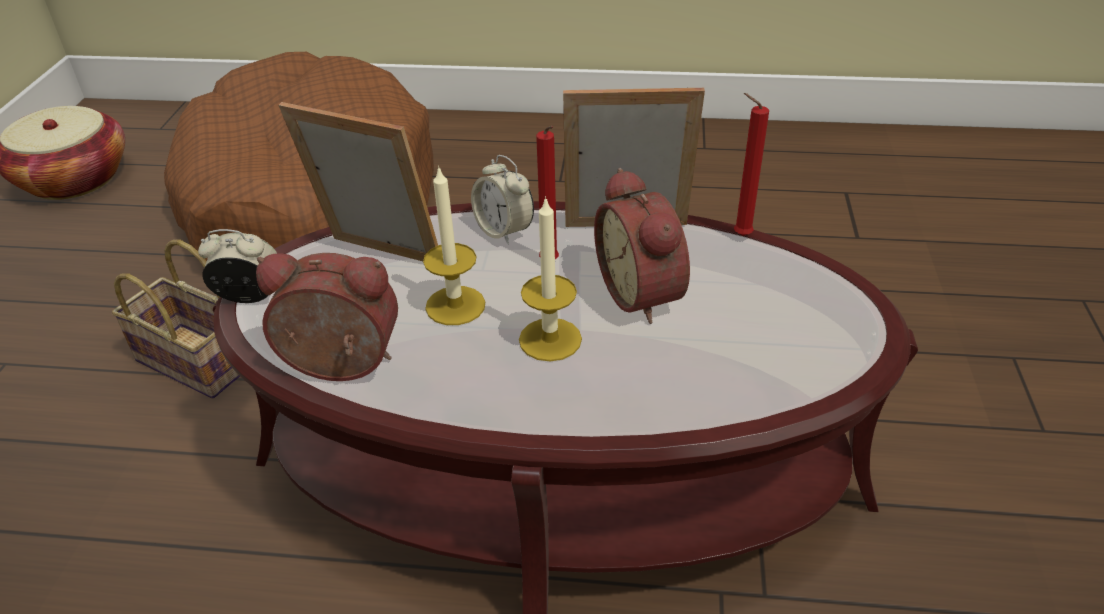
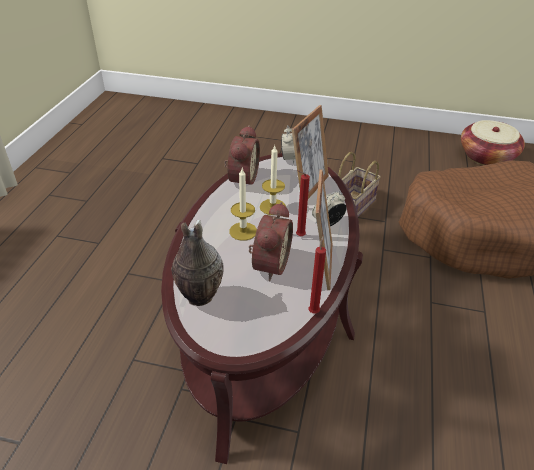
camera: 95 degrees right, 0 degrees up
(644, 294) = (268, 264): alarm clock -> alarm clock turned 120 degrees clockwise
(774, 372) = (198, 298): none -> vase

